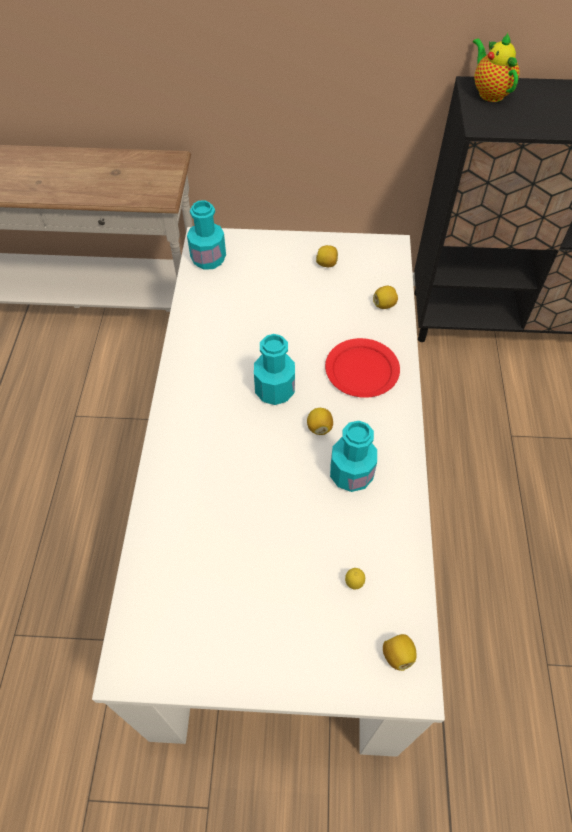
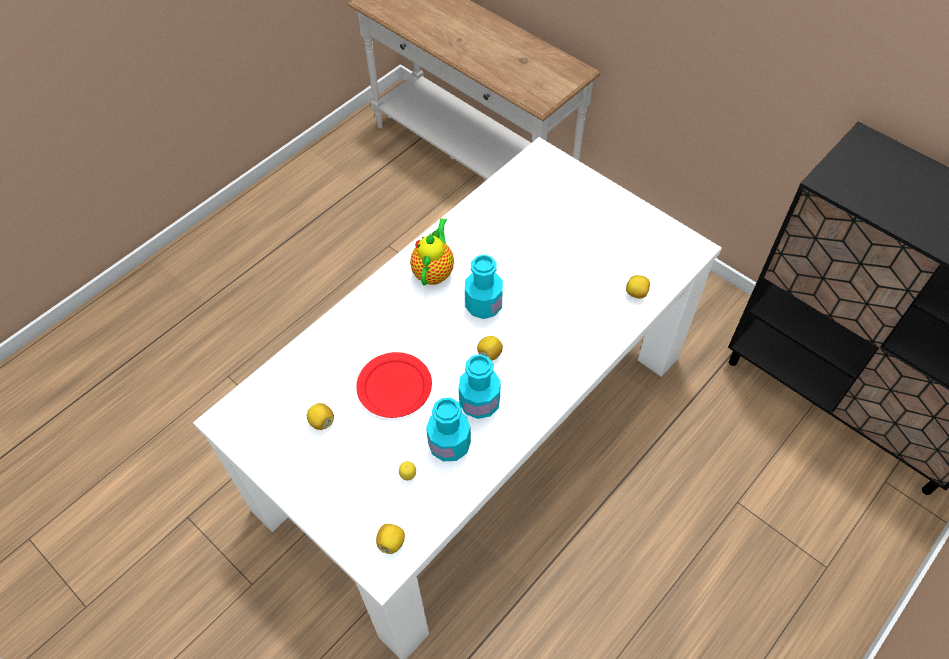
camera: 40 degrees right, 0 degrees up
(208, 259) = (530, 172): turquoise bottle -> turquoise bottle (449, 444)
(326, 264) = (622, 231): lemon -> lemon (321, 422)
(361, 370) = (564, 332): red plate -> red plate (394, 386)
(489, 93) = (872, 153): teapot -> teapot (434, 271)

